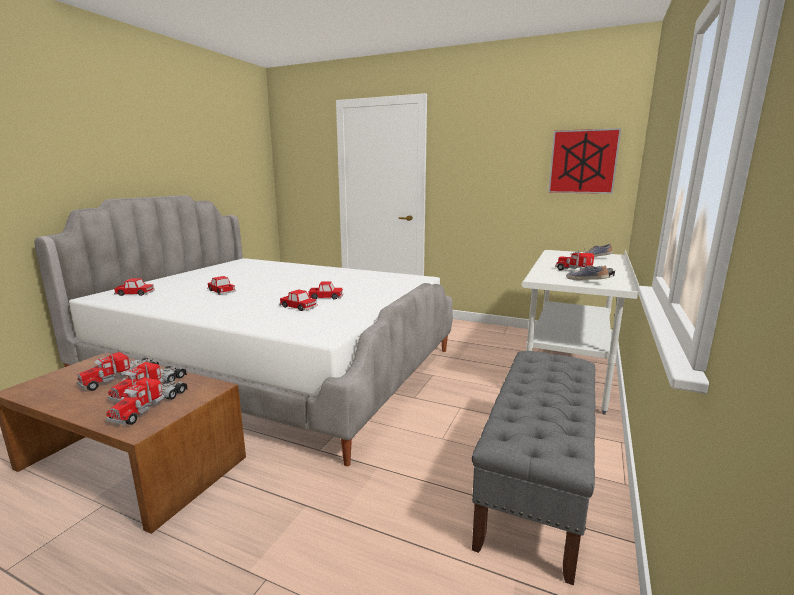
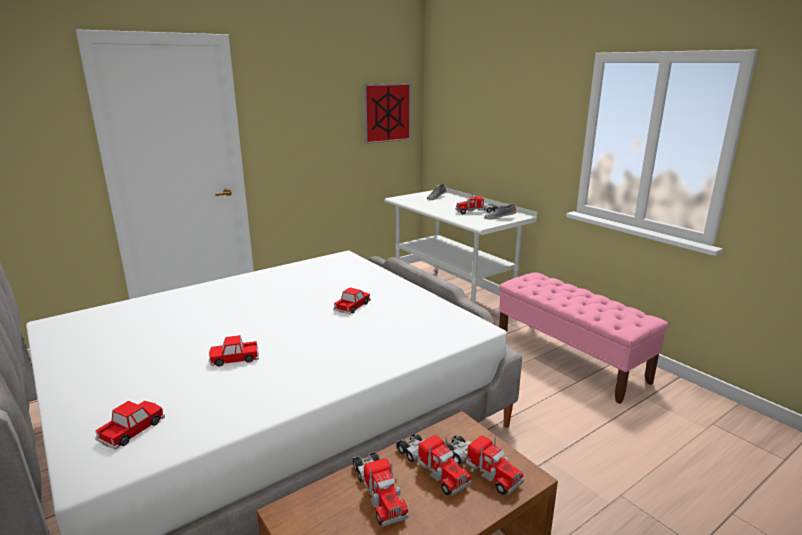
camera: 60 degrees left, 5 degrees up
(298, 307) = (372, 324): toy car -> none
(536, 483) = (570, 359): grey bench -> pink bench

